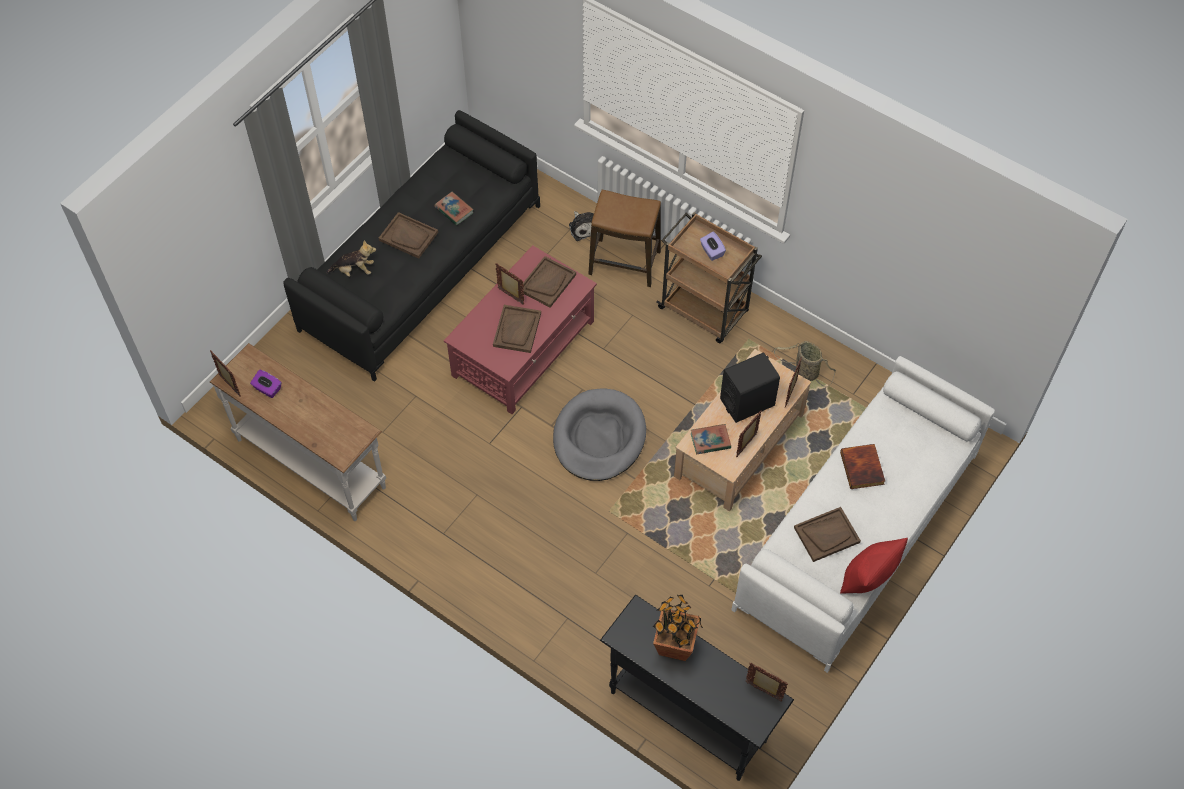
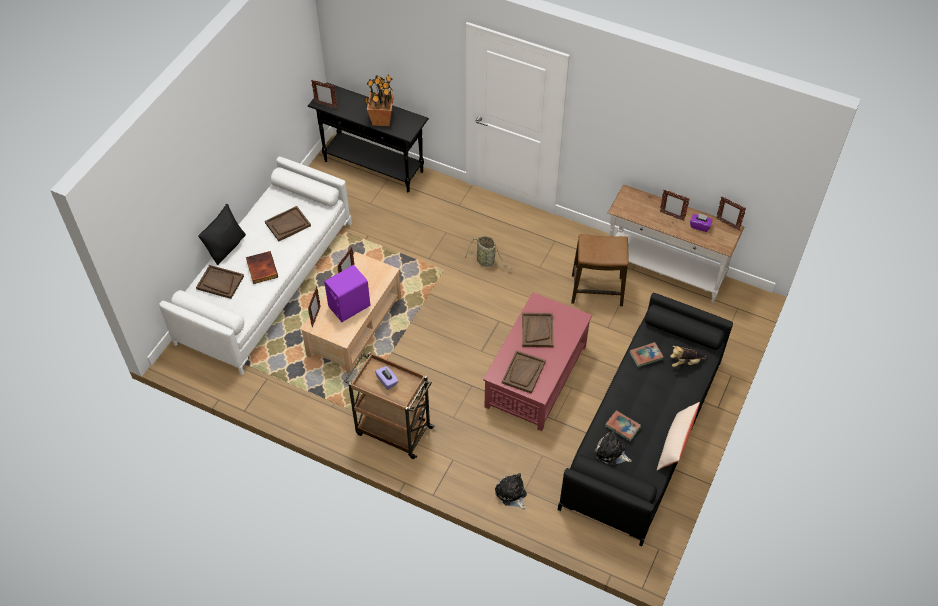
camera: 170 degrees right, 5 degrees down
(404, 187) = (675, 444): none -> beige pillow
(408, 236) = (652, 396): brown tray -> brown tray (220, 282)
(475, 189) = (611, 452): none -> plush toy
(511, 297) = (550, 356): picture frame -> picture frame (671, 216)
(599, 437) = (461, 317): grey dog bed -> none
(625, 263) = (468, 464): stool -> stool (596, 290)
(710, 441) = (374, 276): book -> book (646, 356)
(747, 402) = (349, 306): black speaker -> purple speaker
(805, 371) = (306, 391): basket -> basket (487, 261)
(868, 578) = (260, 205): red pillow -> none
(913, 512) = (226, 247): none -> black pillow

